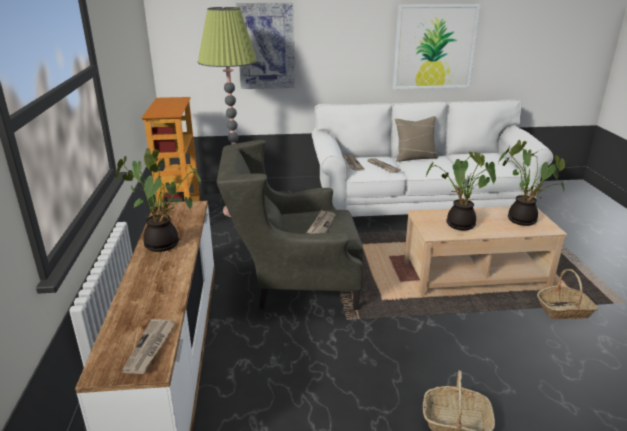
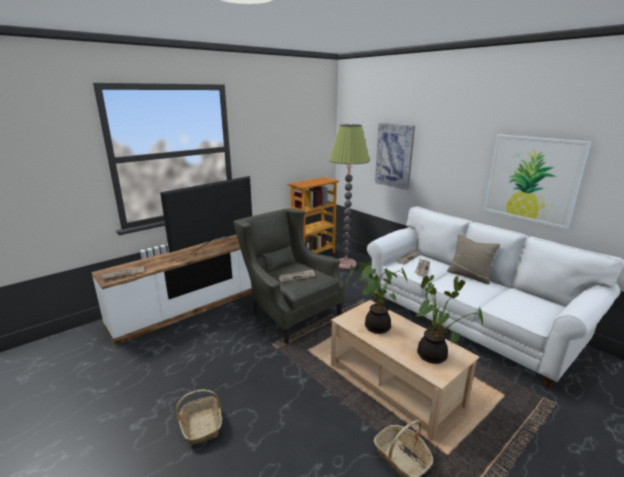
camera: 55 degrees right, 5 degrees down
(164, 243) = (214, 246): potted plant -> television

